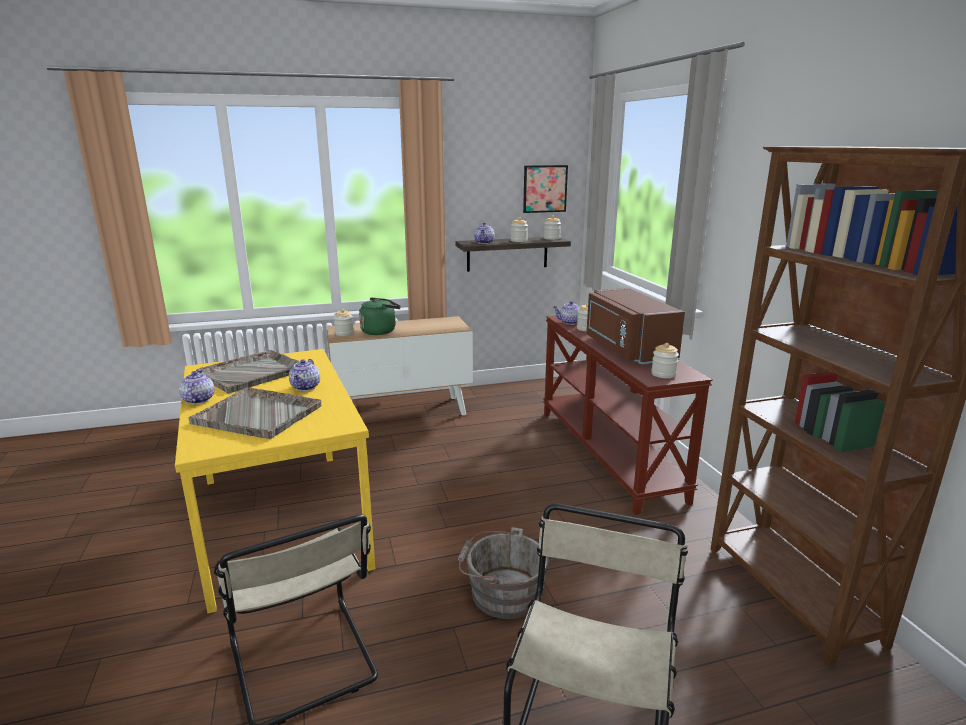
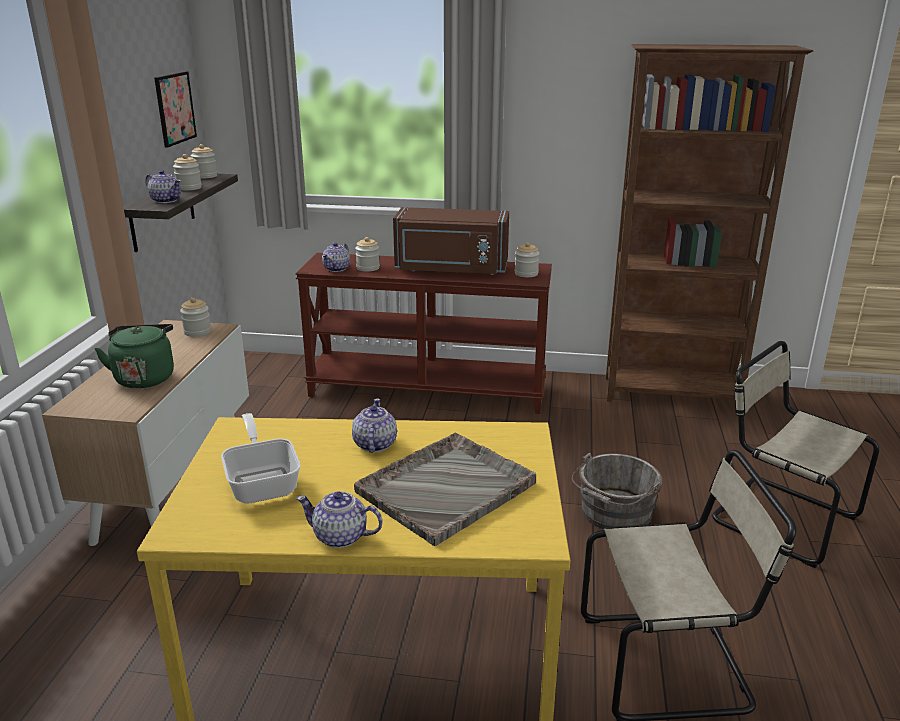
camera: 65 degrees left, 5 degrees up
(253, 372) = (263, 482): grey tray -> frying pan
(306, 387) = (374, 444): teapot -> teapot turned 120 degrees counterclockwise
(344, 333) = (109, 404): jar -> jar (197, 332)

